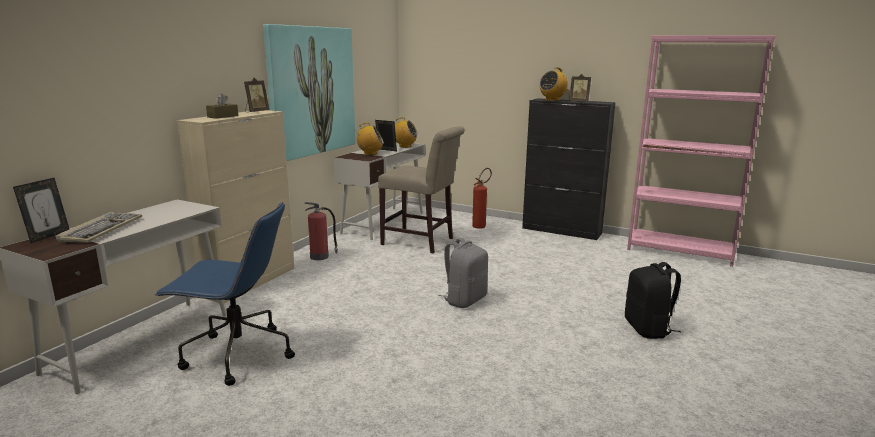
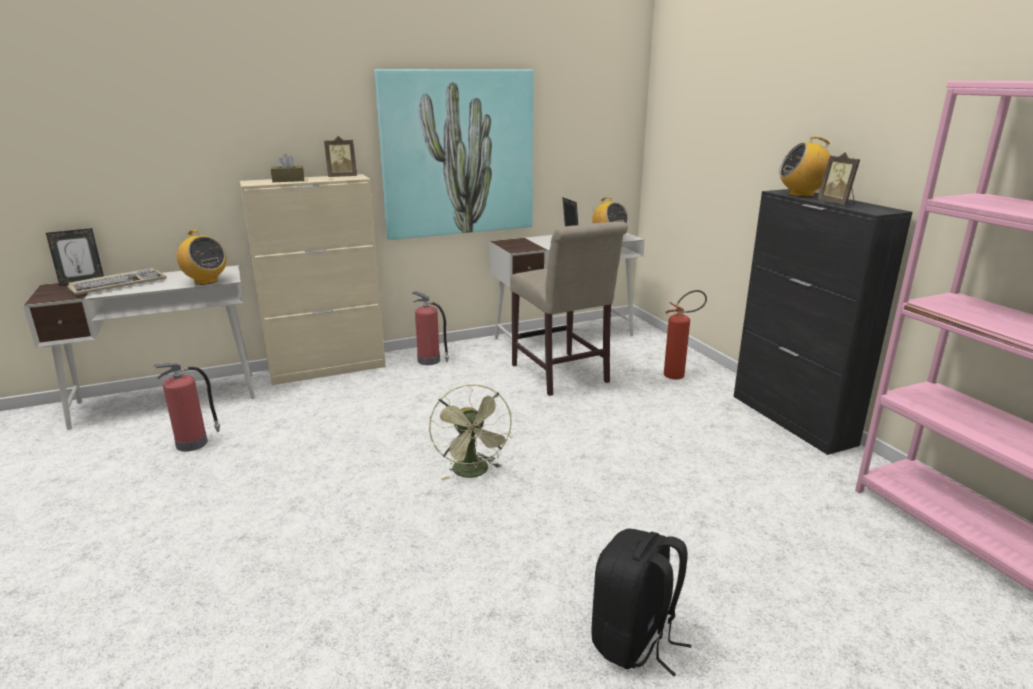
camera: 40 degrees right, 5 degrees up
(236, 355) = (194, 443): blue office chair -> fire extinguisher
(370, 153) = (540, 242): radio -> radio (206, 281)
(464, 300) = (473, 473): grey backpack -> green fan

